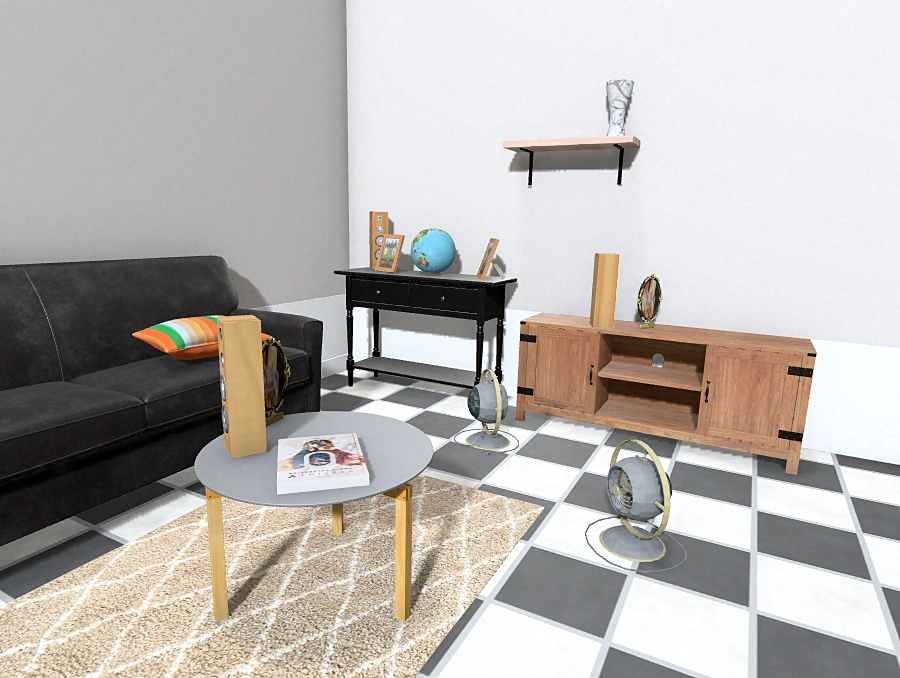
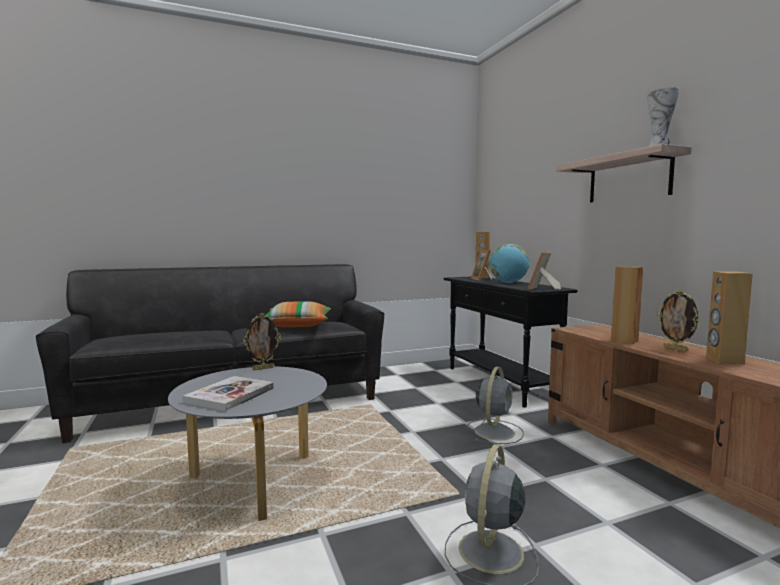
camera: 40 degrees right, 5 degrees down
(244, 448) = (222, 378): brown speaker -> brown speaker (724, 360)
(646, 327) = (675, 349): picture frame -> picture frame turned 45 degrees clockwise

